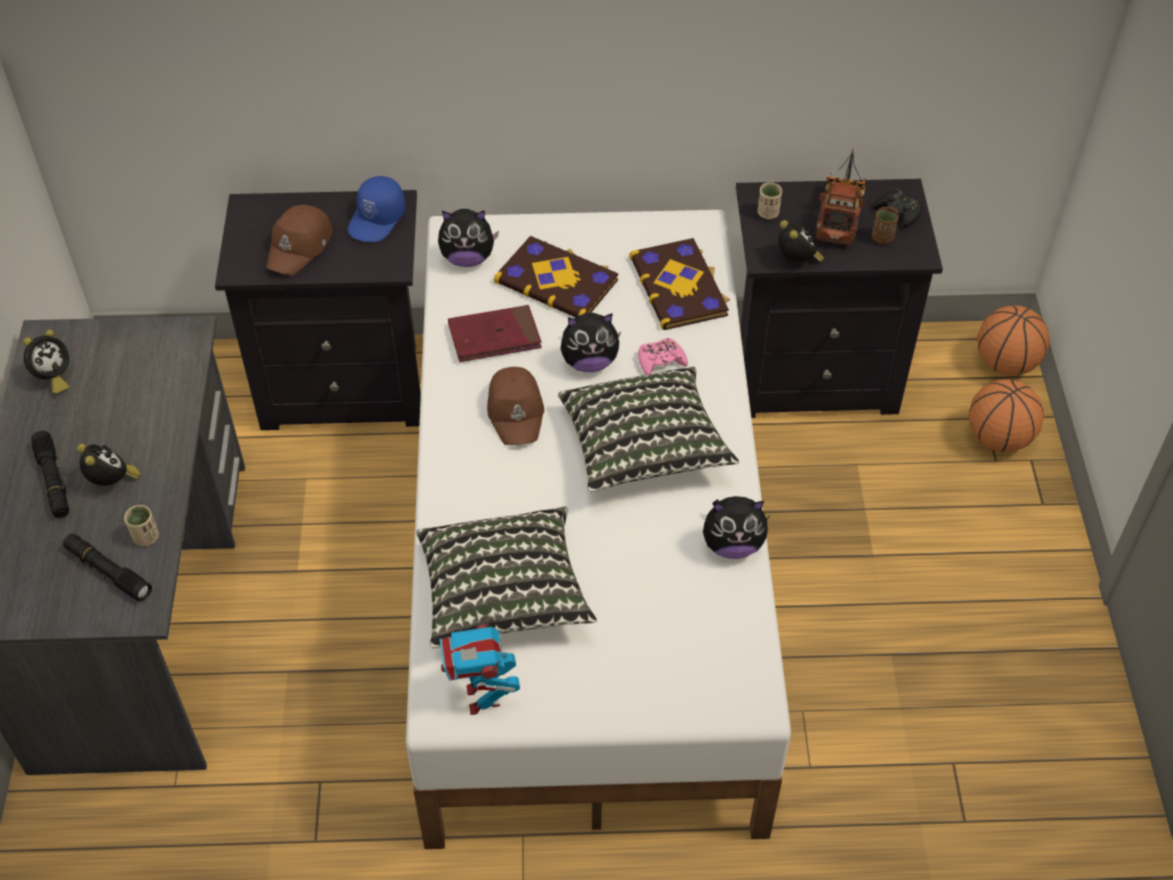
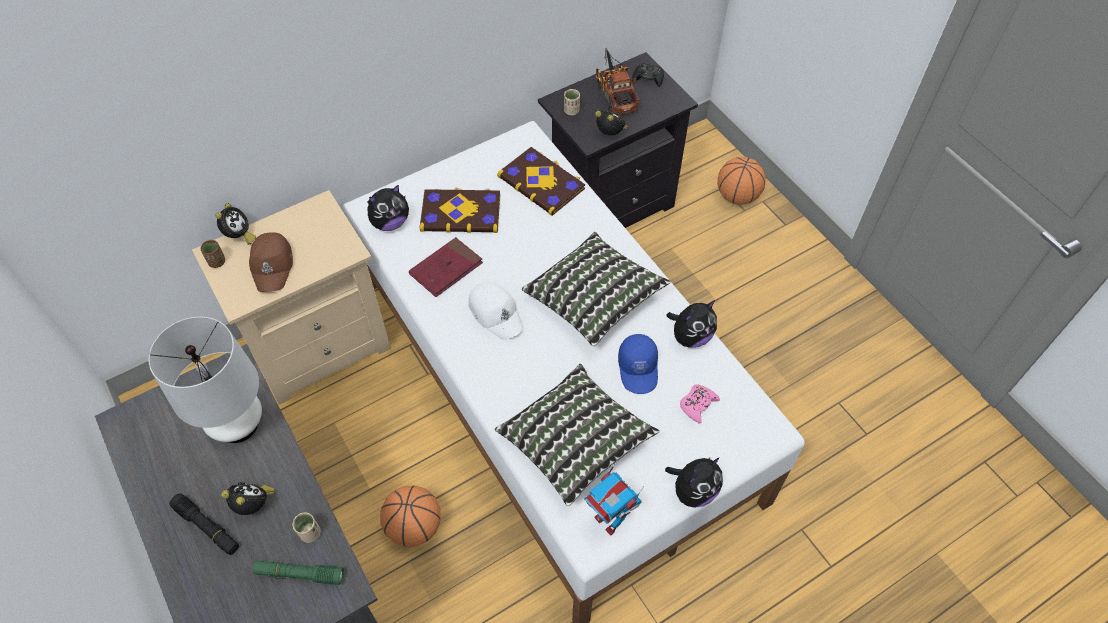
camera: 30 degrees left, 5 degrees up
(53, 378) = (151, 449): alarm clock -> alarm clock (239, 236)
(108, 572) = (300, 574): black flashlight -> green flashlight
(151, 393) = (238, 424): none -> white table lamp
(347, 386) = (320, 345): black nightstand -> beige nightstand
(377, 220) = (316, 222): blue cap -> blue cap (639, 369)
(516, 411) = (496, 313): brown cap -> white cap
(589, 362) = (520, 258): plush toy -> plush toy (693, 490)
(661, 361) = (564, 237): pink game controller -> pink game controller (697, 405)
(882, 238) = (650, 98): brown cup -> brown cup (217, 262)
(1006, 363) = (712, 149): basketball -> basketball (414, 526)

